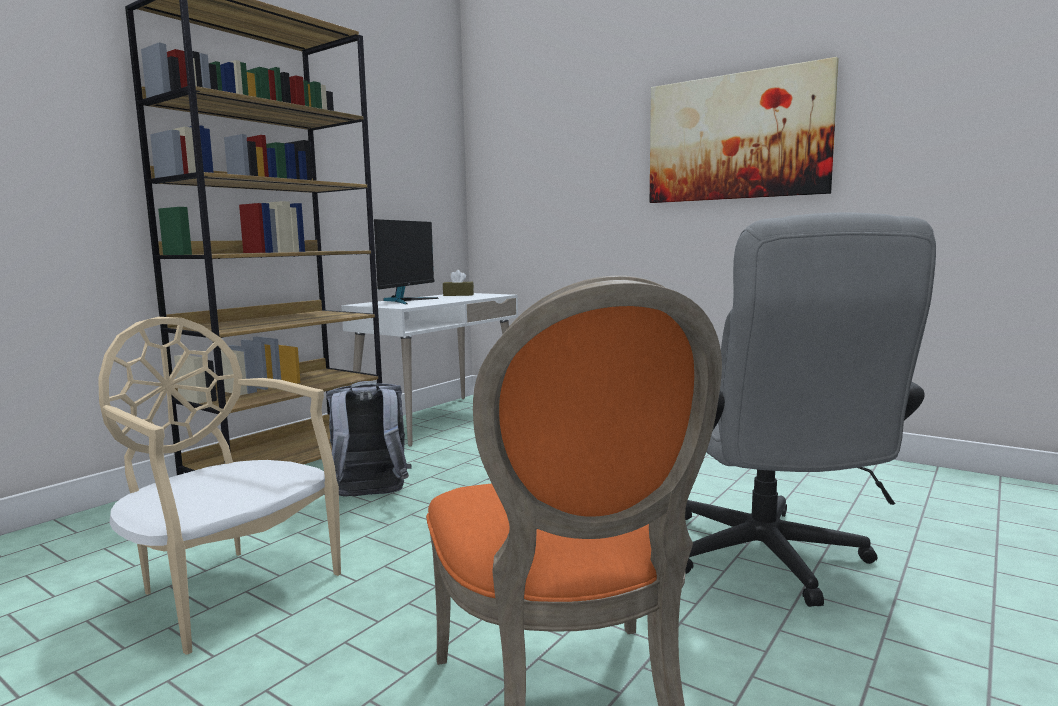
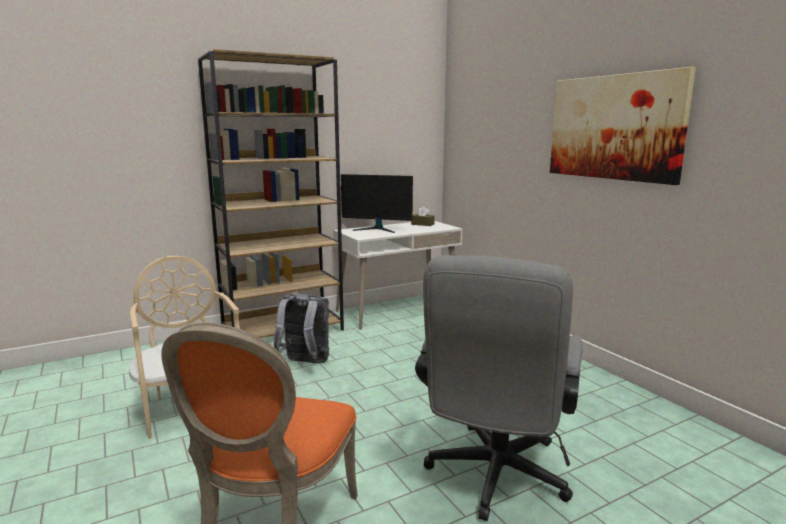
camera: 25 degrees right, 5 degrees up
(406, 301) = (377, 229): monitor -> monitor turned 60 degrees clockwise

